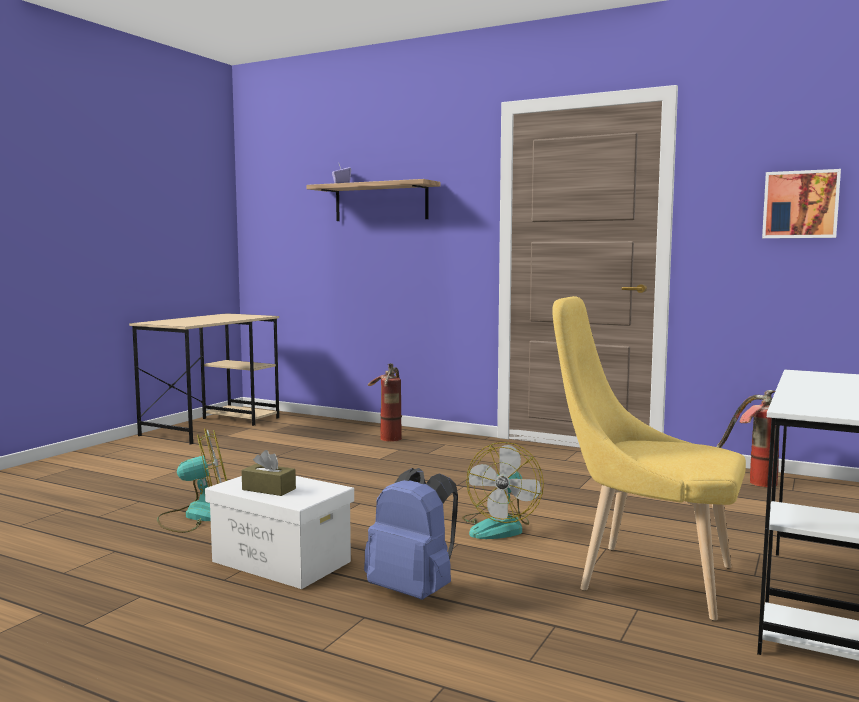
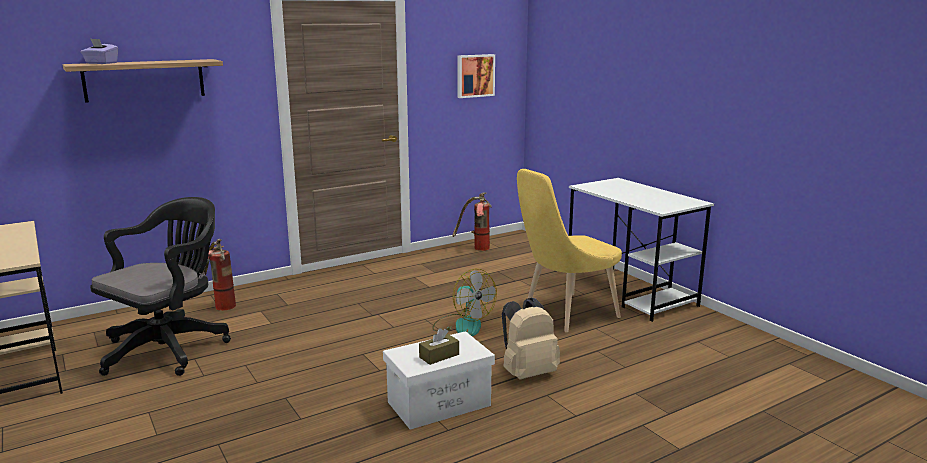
camera: 60 degrees left, 10 degrees up
(197, 516) = (301, 421): fan -> none
(290, 446) = (170, 348): none -> black office chair
(414, 591) = (527, 373): blue backpack -> beige backpack

